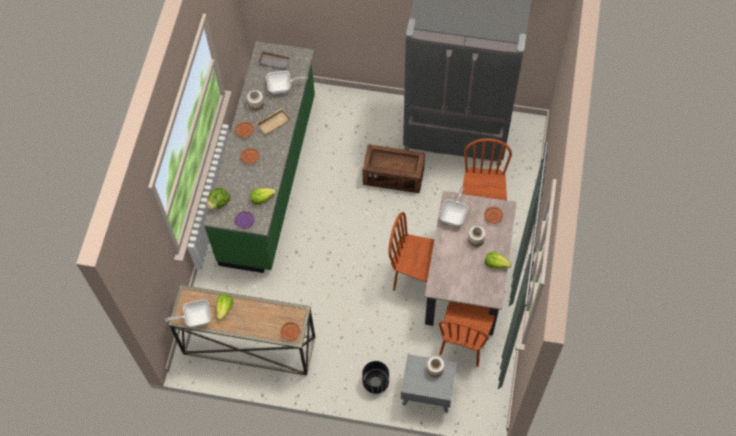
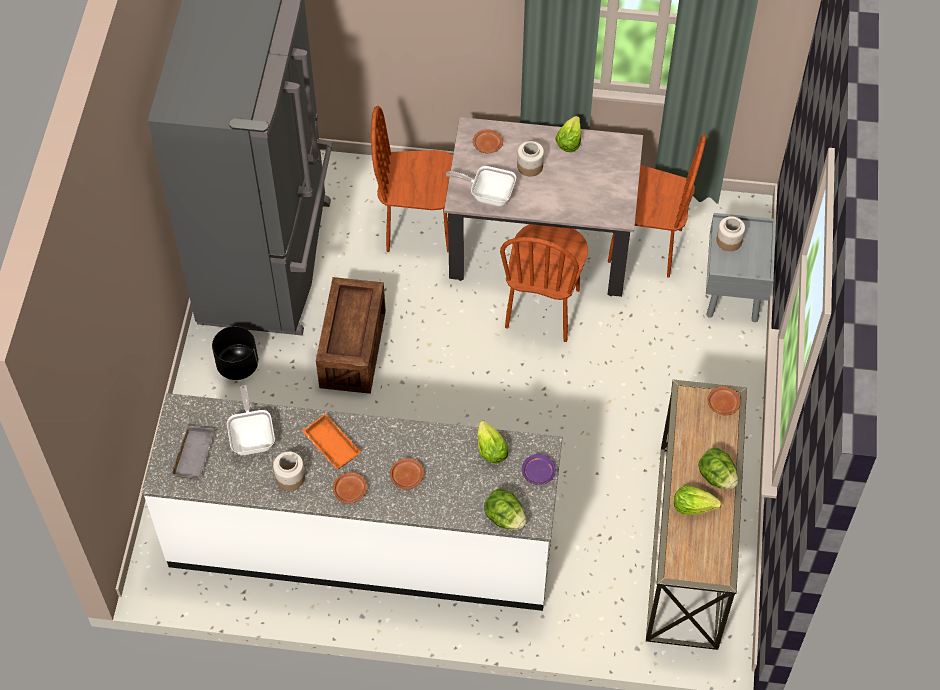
camera: 95 degrees left, 5 degrees down
(195, 318) = (717, 549): frying pan -> none
(242, 323) = (716, 477): none -> lettuce
(270, 179) = (362, 541): green counter -> white counter
(273, 122) = (330, 445): beige tray -> orange tray
(376, 382) = (725, 358): black planter -> black planter (237, 365)

